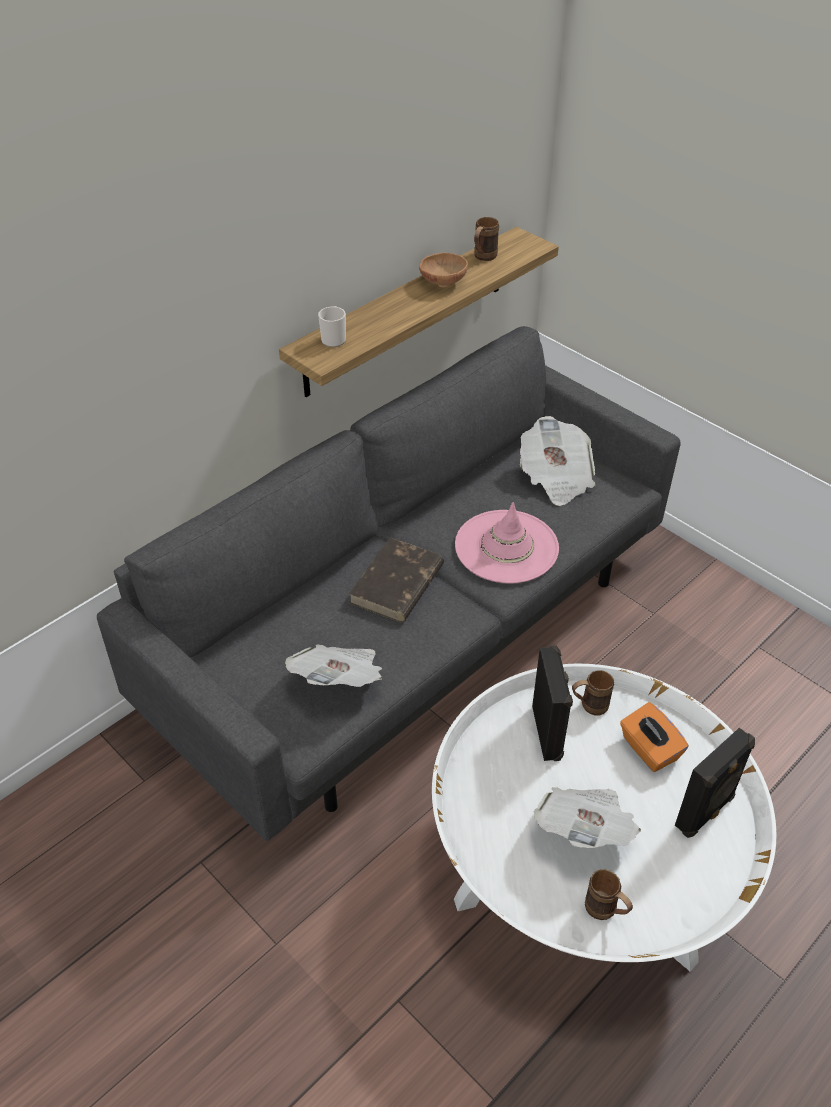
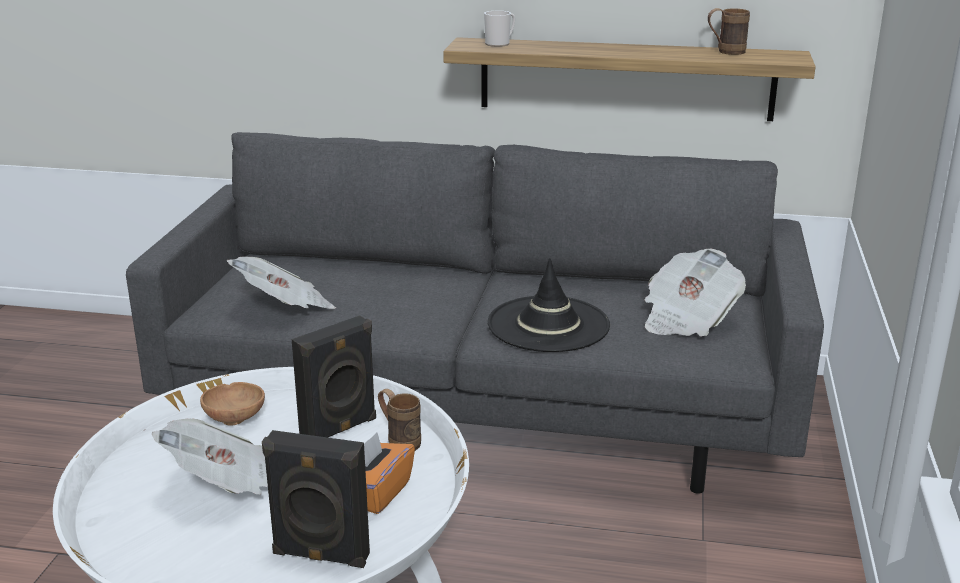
camera: 55 degrees right, 20 degrees down
(396, 585) = (428, 295): brown book -> none
(442, 282) = (655, 50): brown bowl -> brown bowl (236, 418)
(506, 547) = (548, 325): pink hat -> black hat
(605, 912) = (133, 529): brown mug -> none

